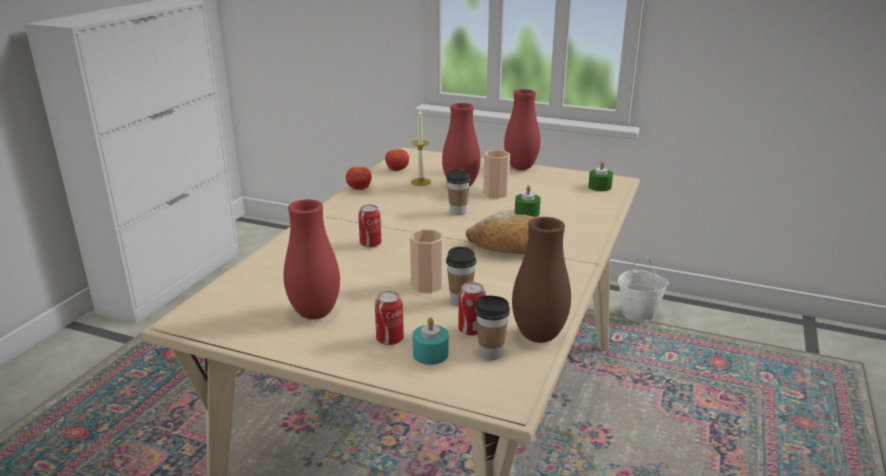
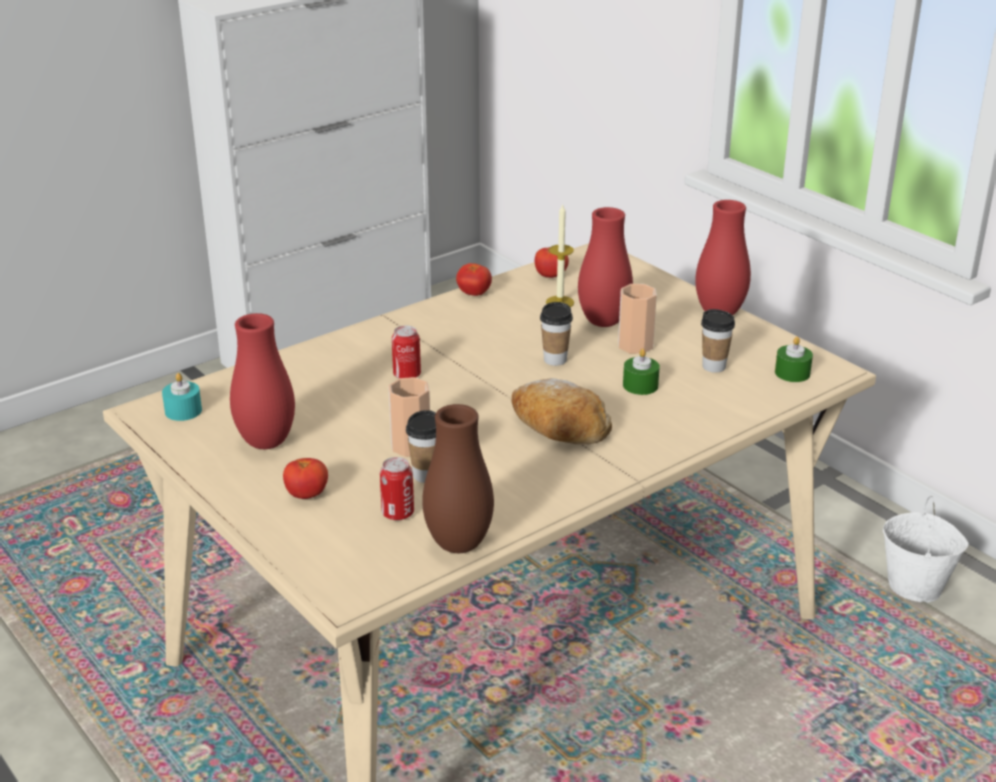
camera: 30 degrees right, 5 degrees up
(390, 339) = (307, 495): can -> tomato
(430, 354) = (328, 524): turquoise candle -> turquoise candle (183, 411)
(490, 353) = (387, 545): cup -> cup (714, 366)

